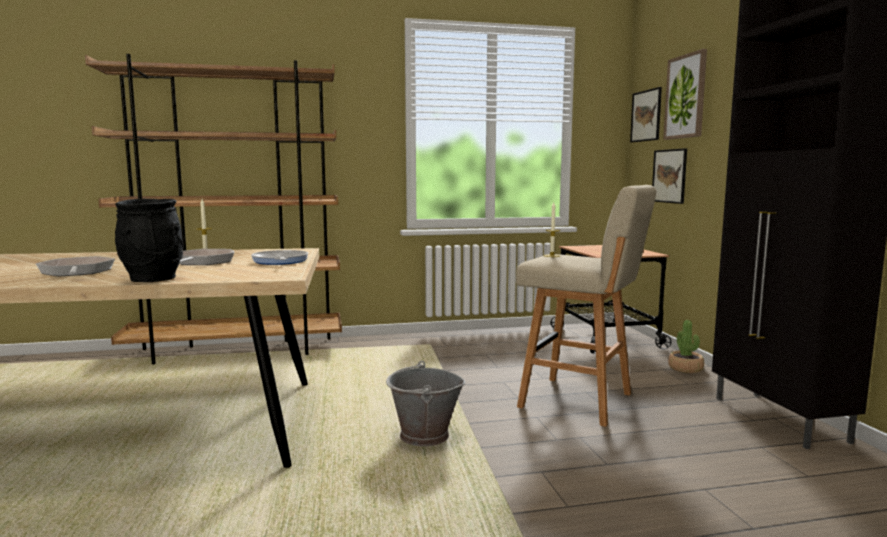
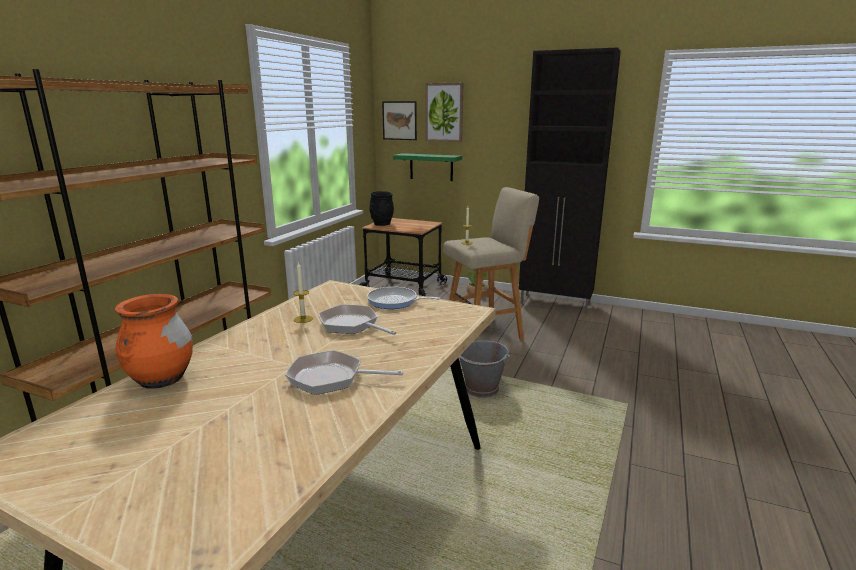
camera: 55 degrees left, 10 degrees up
(65, 255) = (162, 380): none -> orange vase
(152, 279) = (425, 350): black vase -> black vase (381, 224)
(669, 176) = (431, 167): picture -> green shelf

